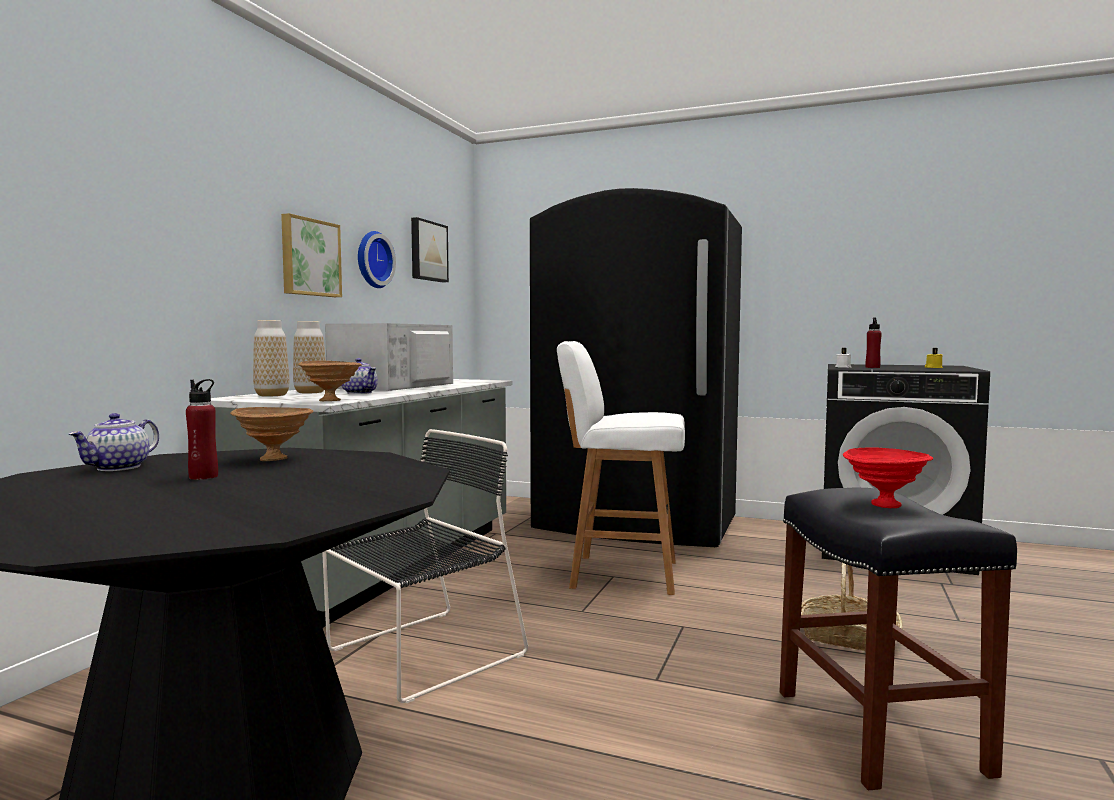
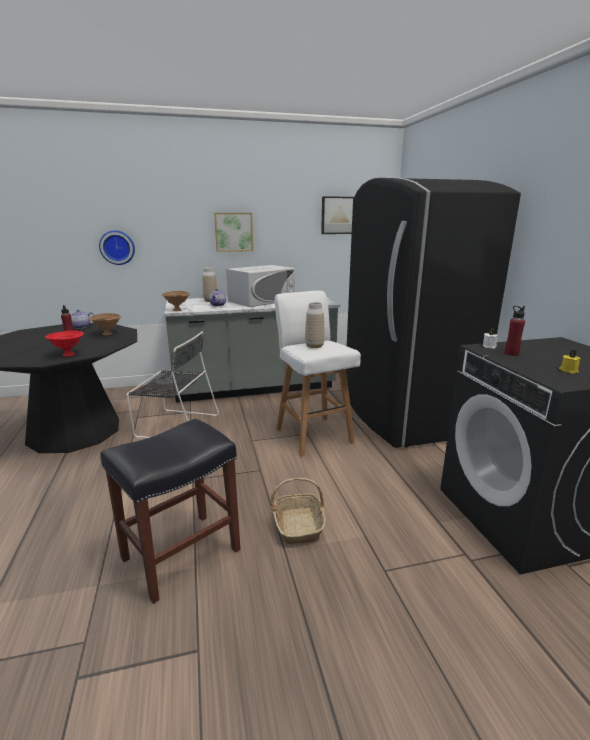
camera: 55 degrees right, 15 degrees up
(272, 395) = (191, 301): vase -> vase (314, 346)
(372, 260) = (283, 227): wall clock -> wall clock (117, 247)
(392, 386) = (262, 300): white microwave -> white microwave turned 150 degrees clockwise
(884, 505) = (172, 442): red bowl -> red bowl (67, 355)

